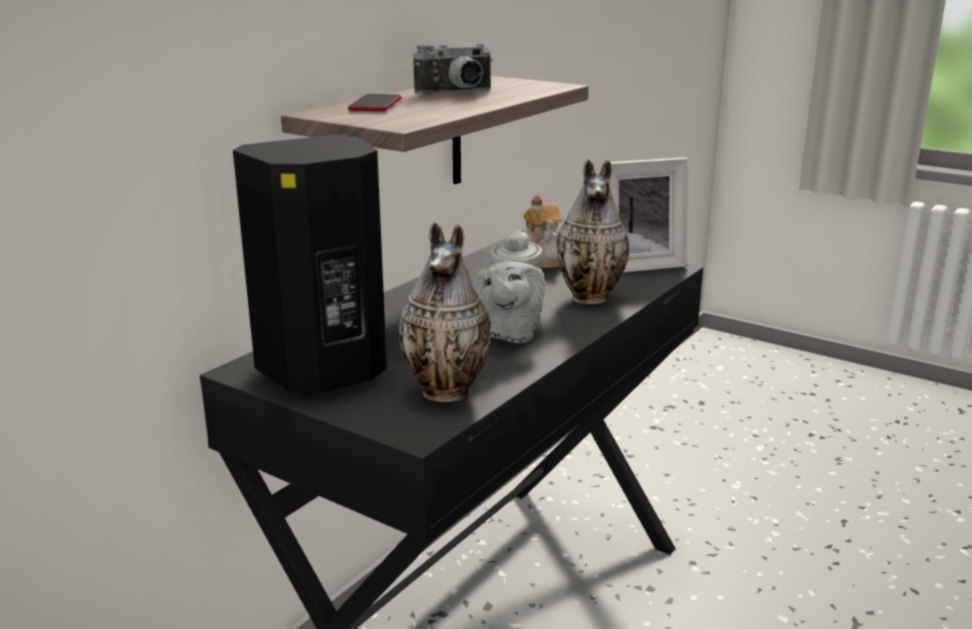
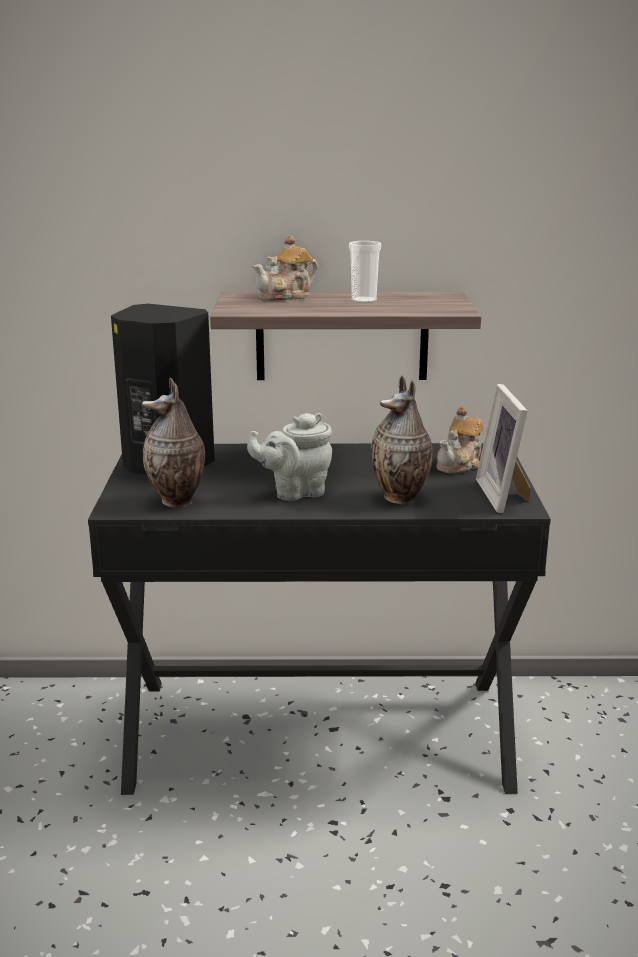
camera: 55 degrees right, 0 degrees up
(375, 105) = (286, 296): phone -> teapot
(457, 94) = (364, 301): camera -> cup
(638, 265) = (505, 495): picture frame -> picture frame turned 45 degrees clockwise

